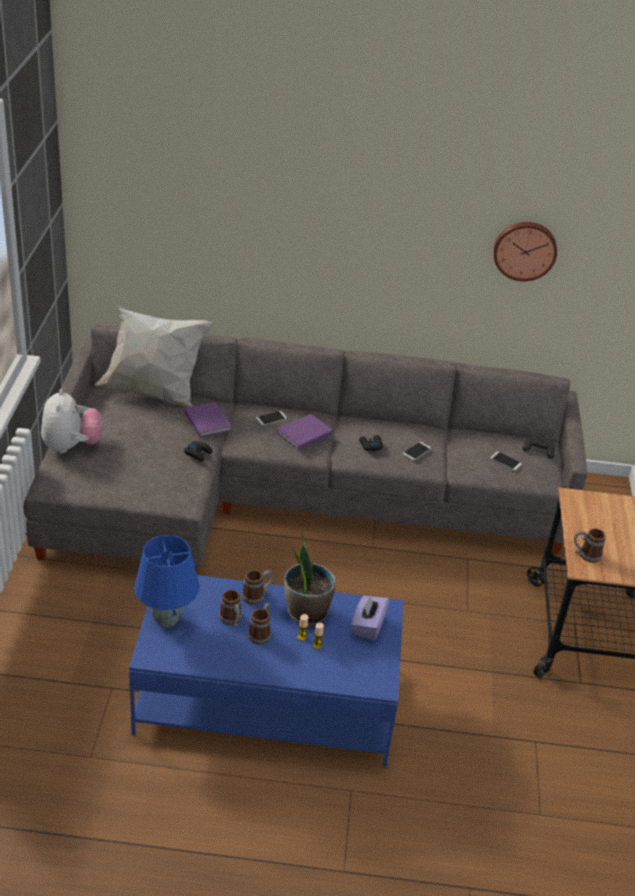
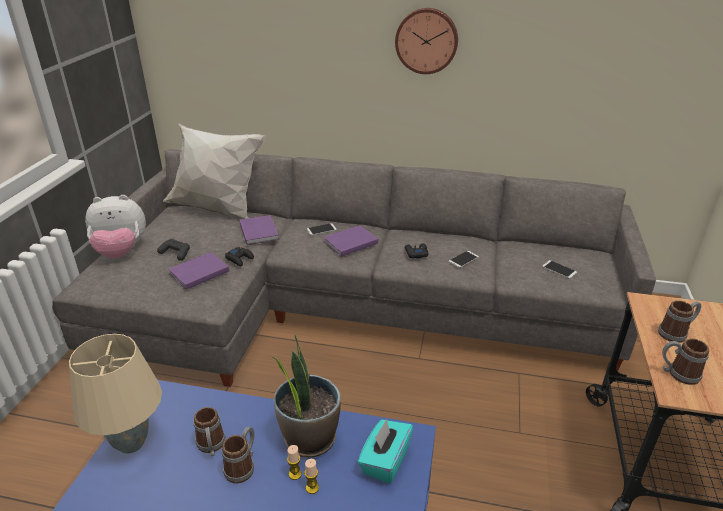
camera: 10 degrees right, 5 degrees down
(71, 446) = (121, 252): plush toy -> plush toy turned 75 degrees clockwise
(162, 469) = (197, 272): none -> purple book
(167, 620) = (131, 444): blue table lamp -> beige table lamp
(257, 595) = (253, 413): mug -> mug (676, 333)
(368, 626) = (385, 461): purple tissue box -> turquoise tissue box
(525, 250) = (576, 49): wall clock -> wall clock (426, 40)
(538, 451) = (594, 260): black game controller -> black game controller (175, 253)

